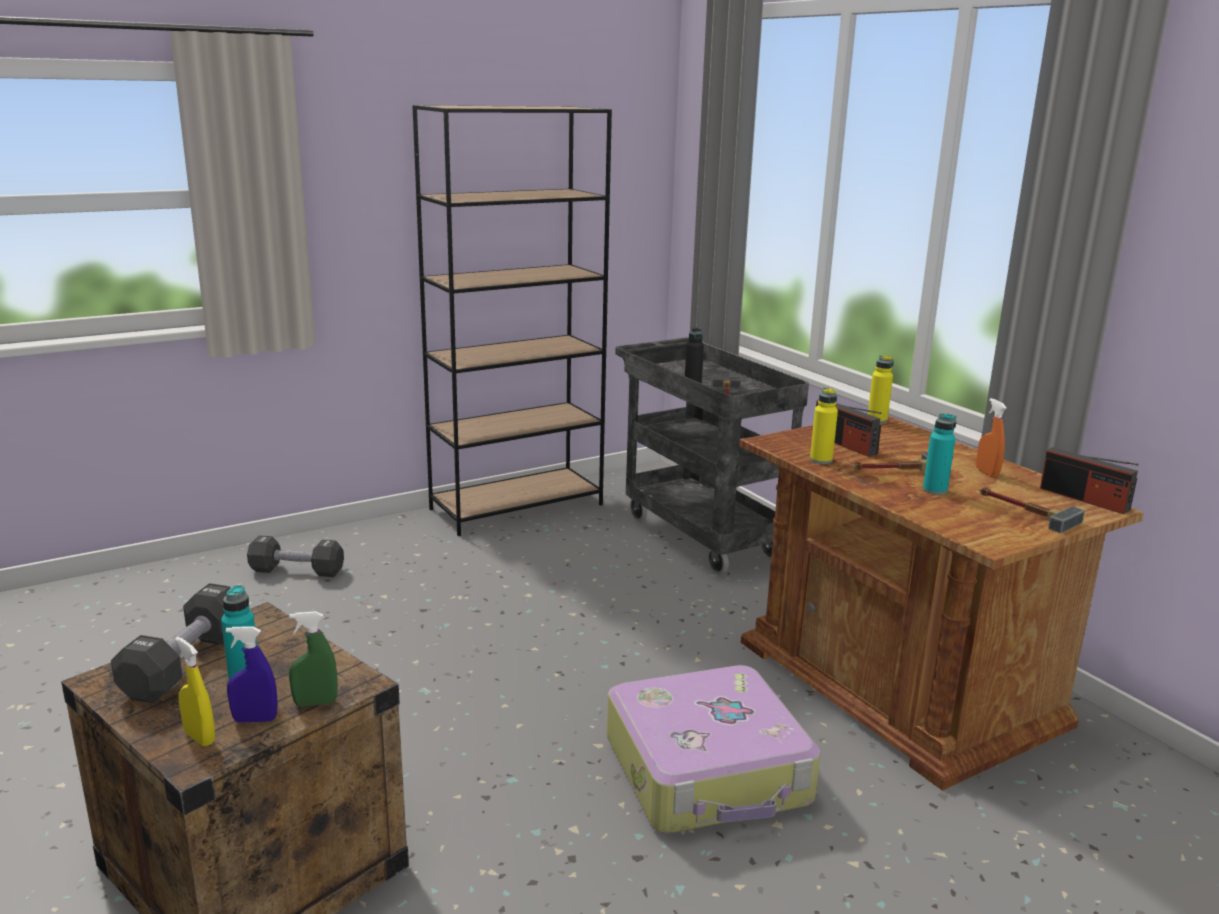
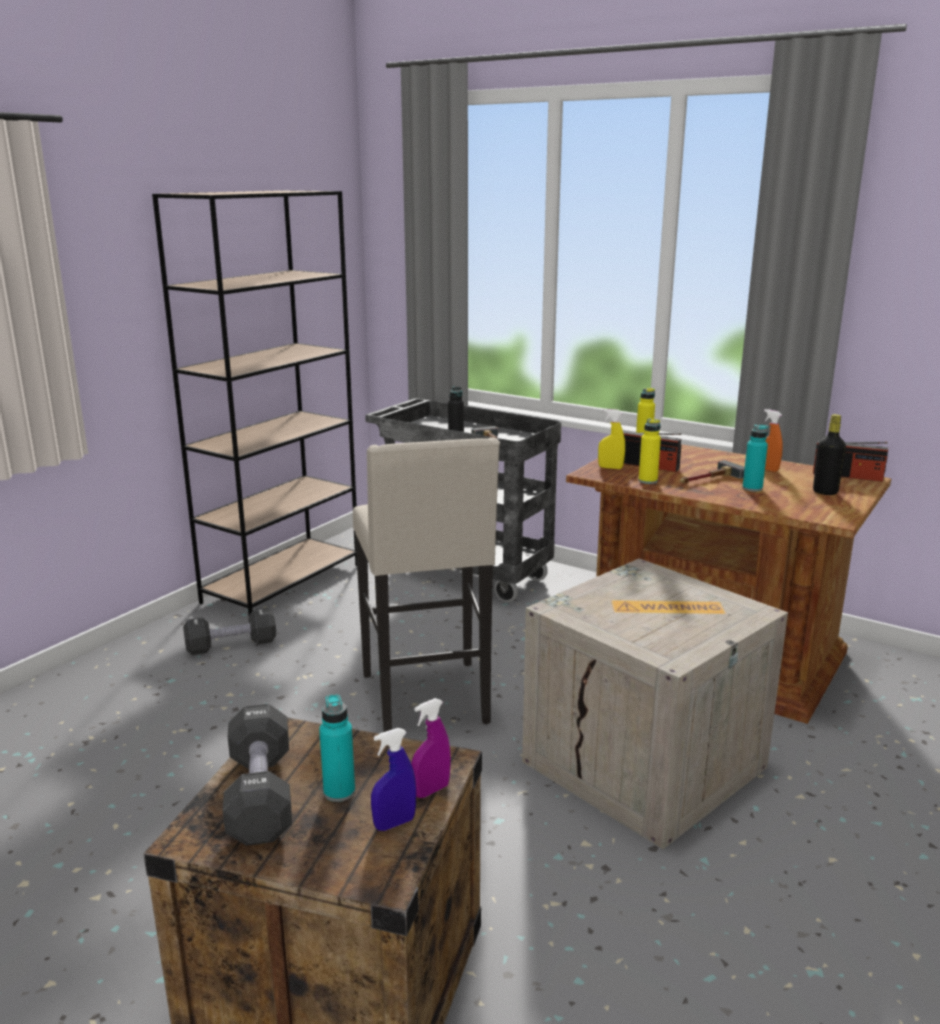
camera: 25 degrees left, 0 degrees up
(199, 737) = (362, 857): yellow spray bottle -> yellow spray bottle (610, 468)
(297, 571) = (115, 693): black dumbbell -> black dumbbell (231, 645)
(315, 703) = (431, 790): green spray bottle -> purple spray bottle
(550, 649) = (428, 700): none -> beige stool
(709, 771) = (643, 762): suitcase -> crate
(1023, 511) = (825, 492): hammer -> black bottle

